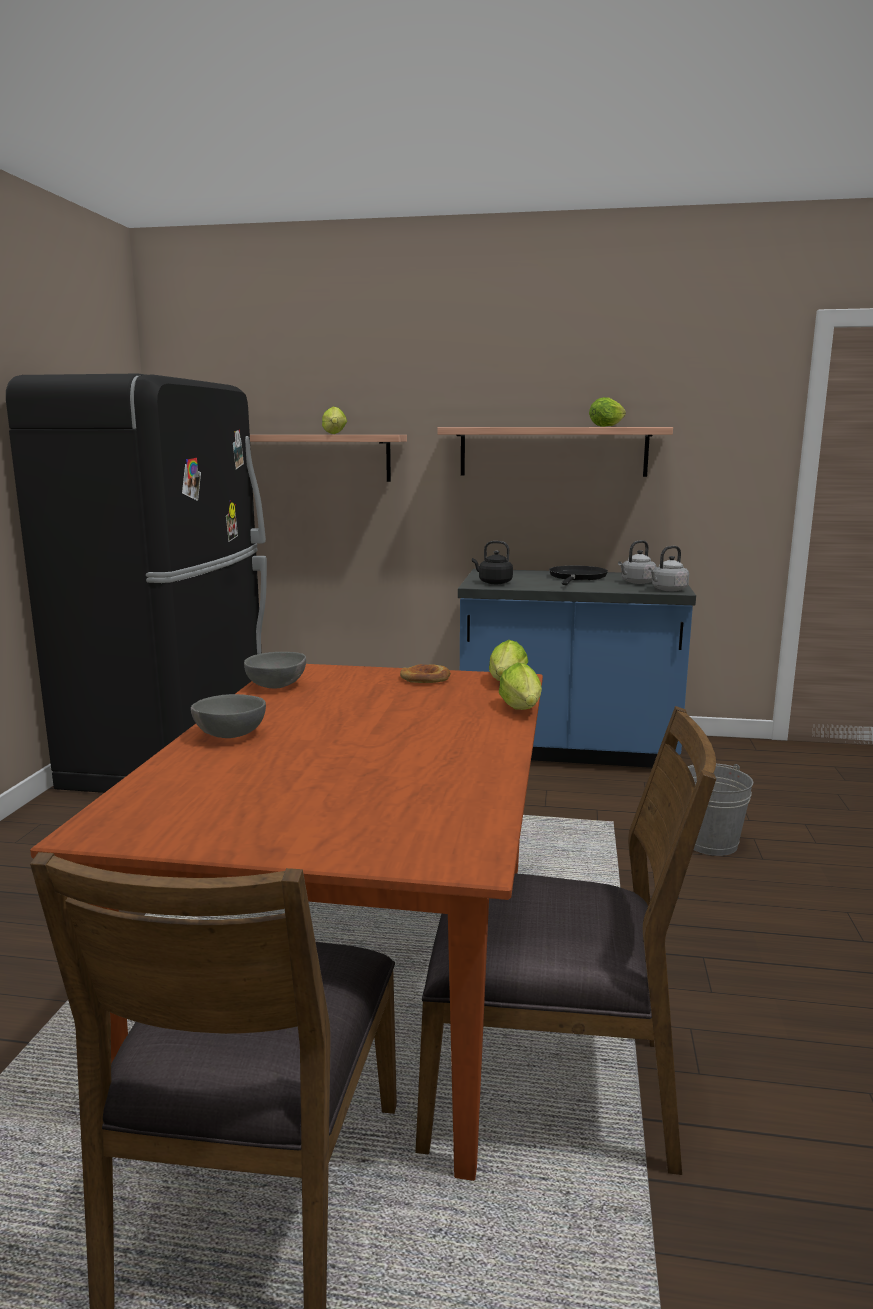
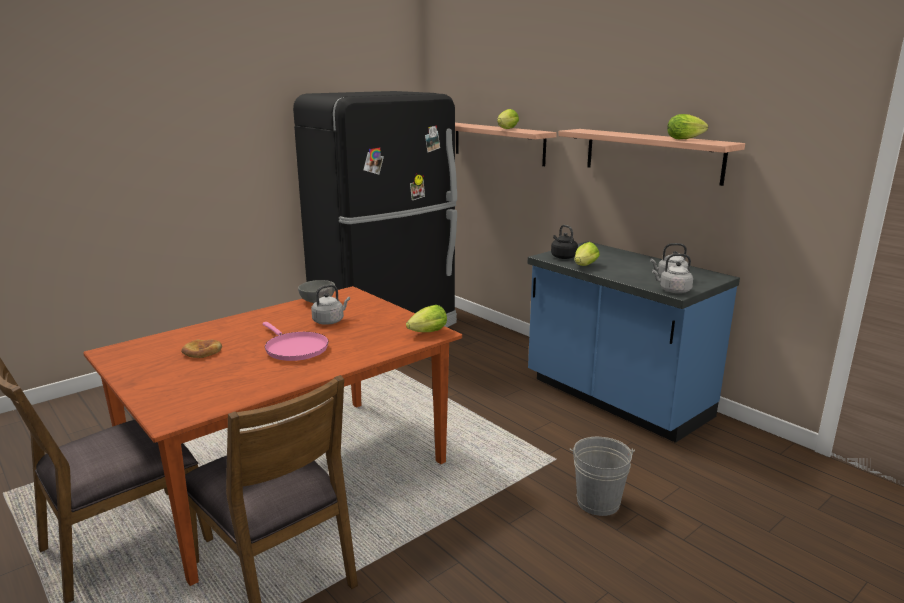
camera: 40 degrees right, 5 degrees up
(228, 736) = (238, 323): grey bowl -> none
(357, 700) = (330, 321): none -> grey kettle
(399, 737) = (294, 349): none -> pink frying pan
(425, 678) = (393, 317): bread -> bread (202, 351)
(522, 710) = (386, 353): lettuce -> lettuce (584, 266)
(577, 577) = (637, 264): black frying pan -> none

